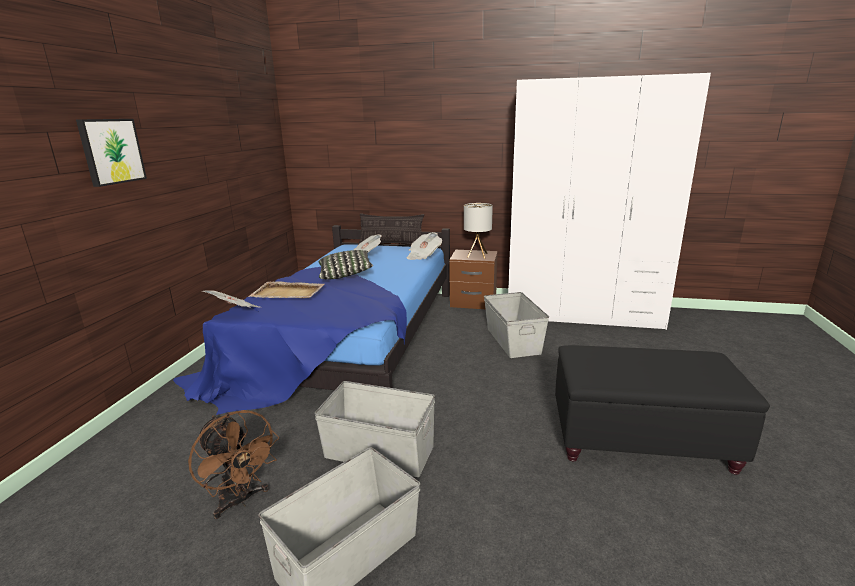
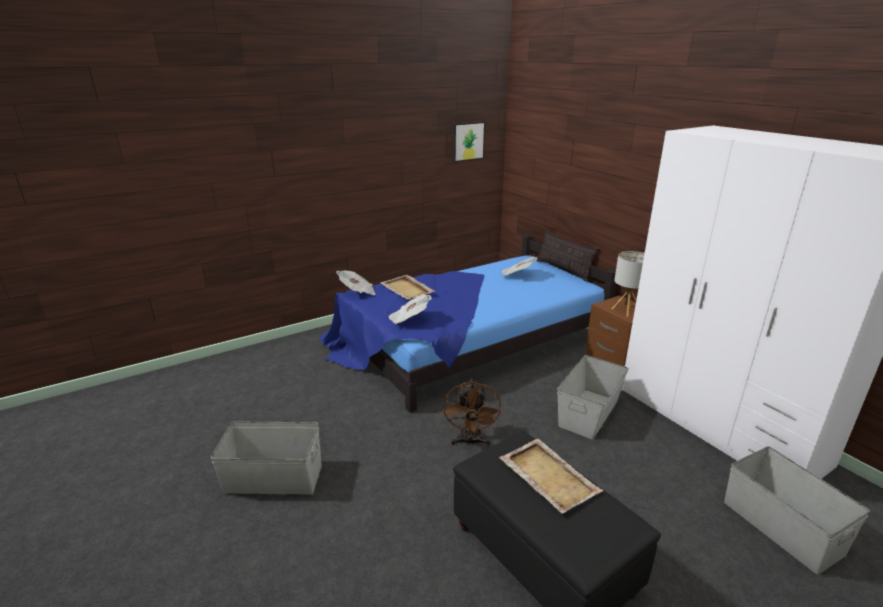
camera: 45 degrees right, 5 degrees up
(111, 151) = (314, 161): picture -> picture (467, 141)
(240, 500) = (274, 416): brown fan -> brown fan (470, 442)
(345, 274) = (471, 288): pillow -> none
(379, 451) = (365, 435): grey storage box -> grey storage box (781, 526)
(423, 256) = (566, 292): newspaper -> newspaper (409, 319)
(632, 359) = (548, 476): none -> beige tray

